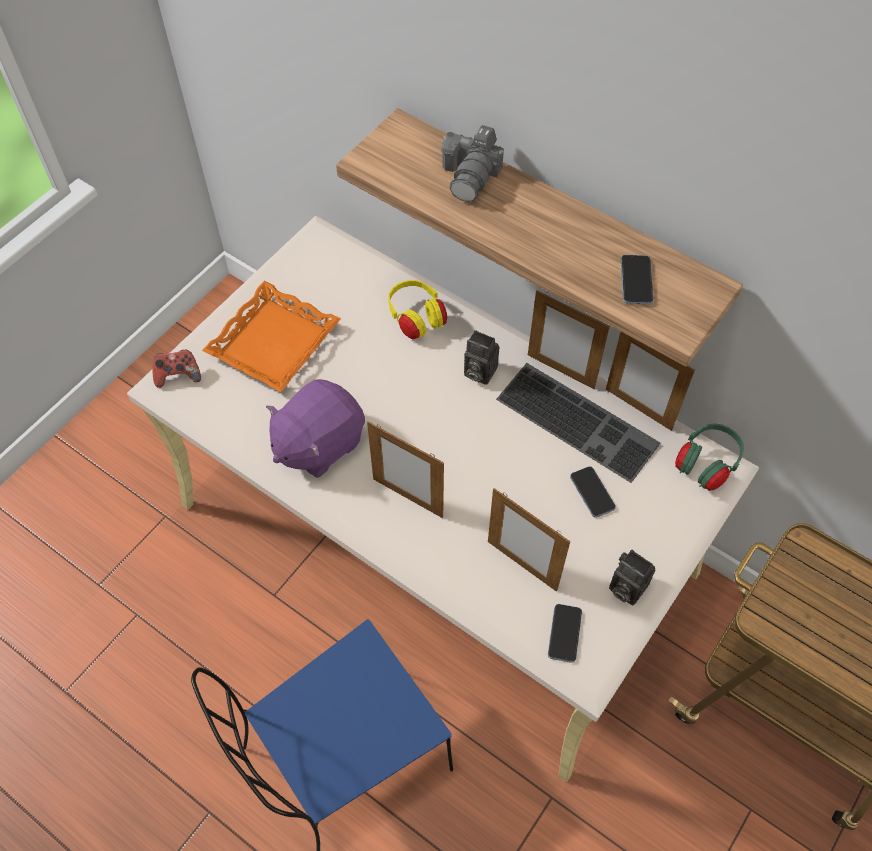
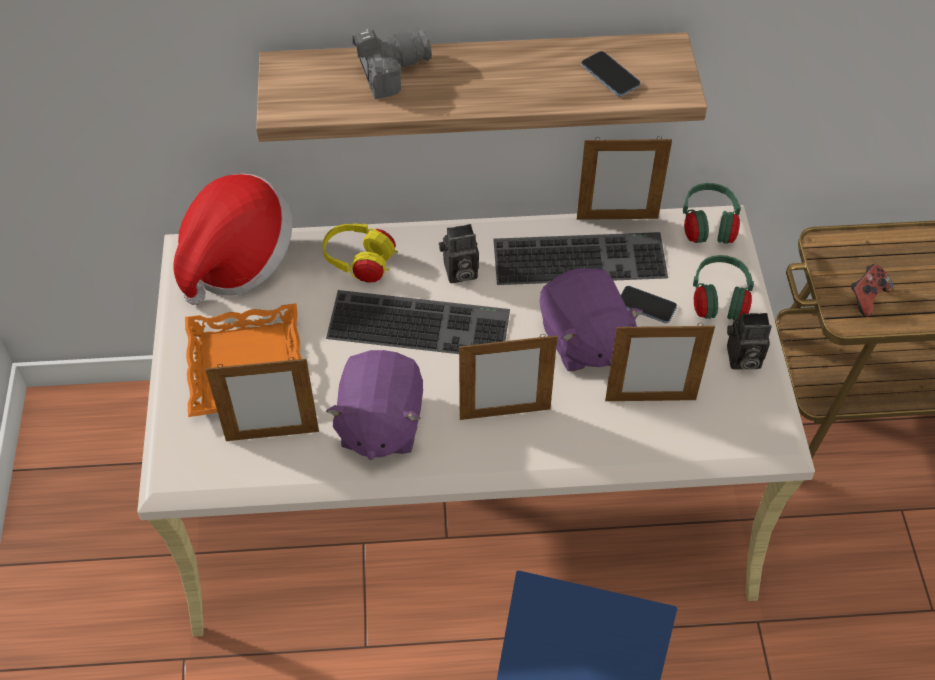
camera: 40 degrees left, 5 degrees down
(178, 375) = (180, 458): game controller -> game controller (866, 297)
(339, 263) = (237, 260): none -> hat
(416, 390) = (421, 322): none -> keyboard
(471, 175) = (389, 70): camera -> camera turned 90 degrees counterclockwise
(517, 485) = (583, 340): none -> purple plush toy
(560, 371) = (527, 228): picture frame -> picture frame (272, 435)
(564, 633) = (733, 426): phone -> none
(654, 529) = (719, 301): none -> green headphones

